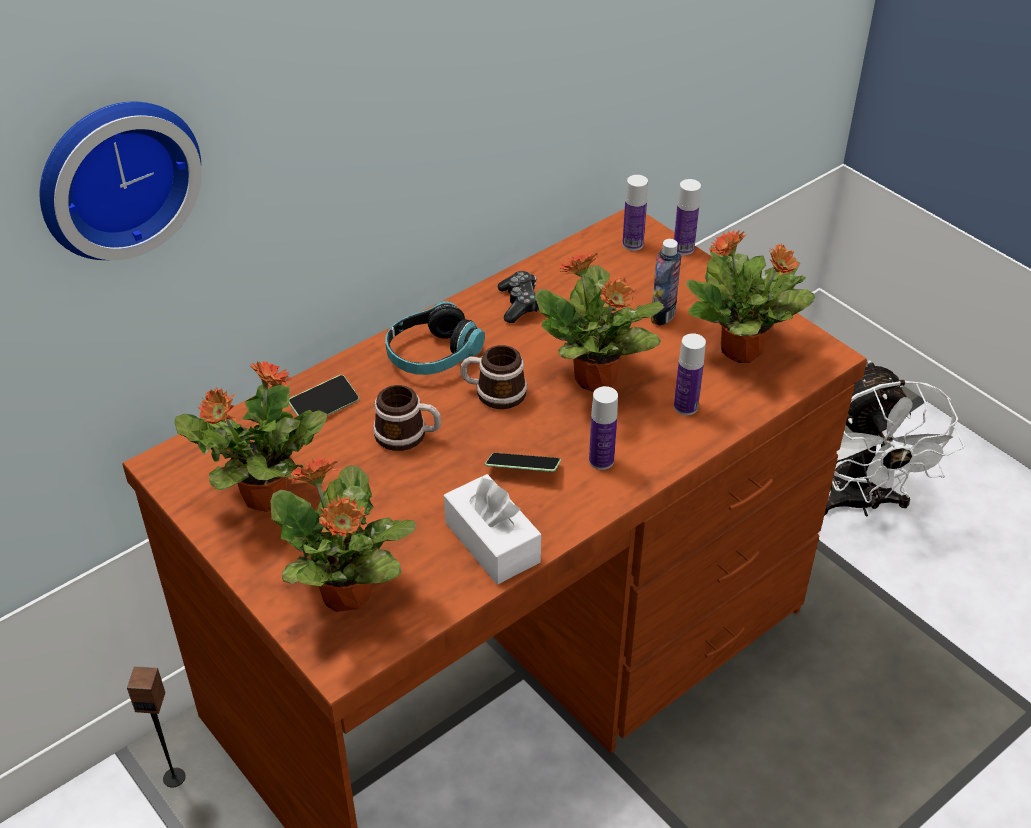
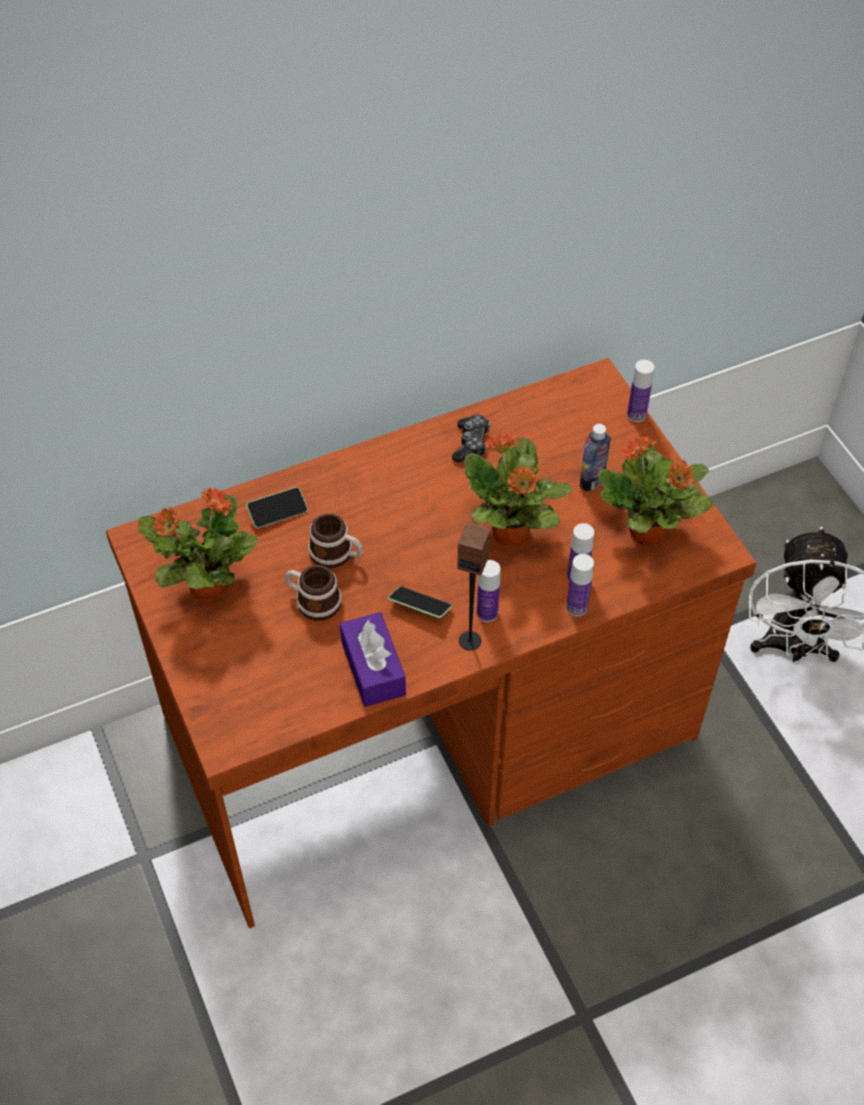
camera: 15 degrees right, 10 degrees up
(115, 175) = (113, 327): wall clock -> none
(174, 777) = (132, 761): speaker -> speaker (470, 640)
(346, 595) = (245, 689): potted plant -> none
(432, 354) = (381, 480): headphones -> none
(492, 542) = (373, 668): white tissue box -> purple tissue box
(493, 392) = (420, 528): mug -> mug (313, 600)
(632, 244) = (592, 401): bottle -> bottle (577, 607)

